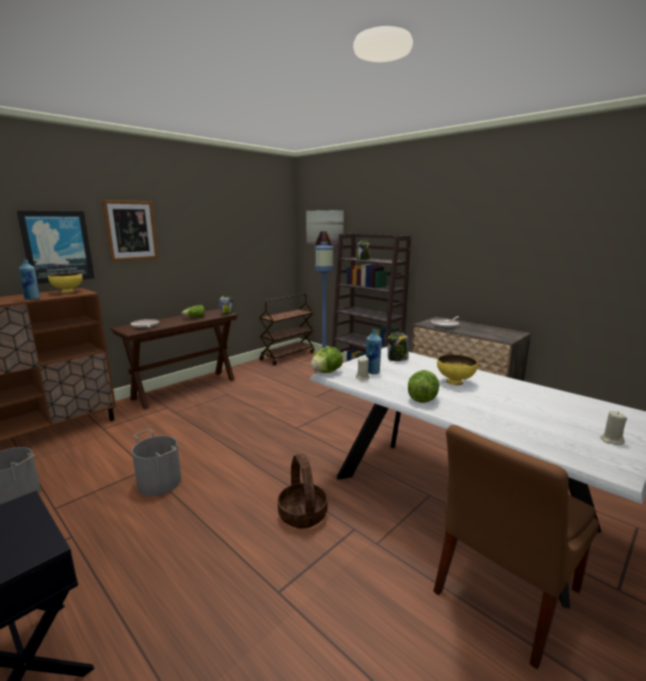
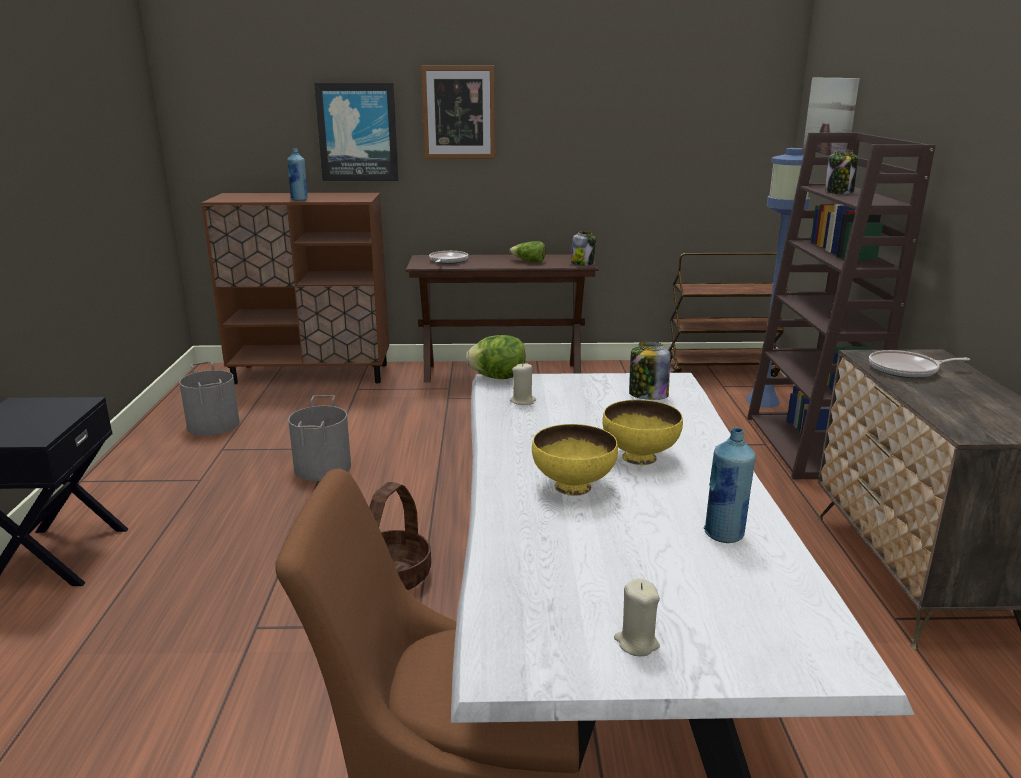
camera: 45 degrees right, 5 degrees up
(68, 292) = (350, 196): yellow bowl -> yellow bowl (572, 487)
(372, 372) = (557, 399): blue bottle -> blue bottle (724, 534)
(422, 399) = (522, 456): lettuce -> none

